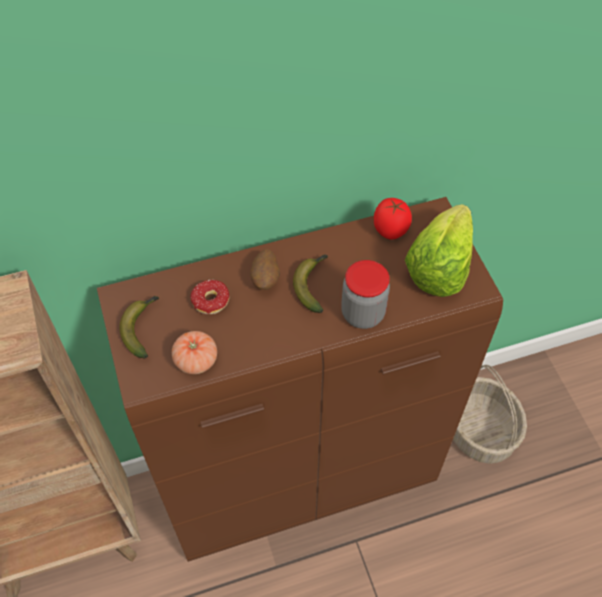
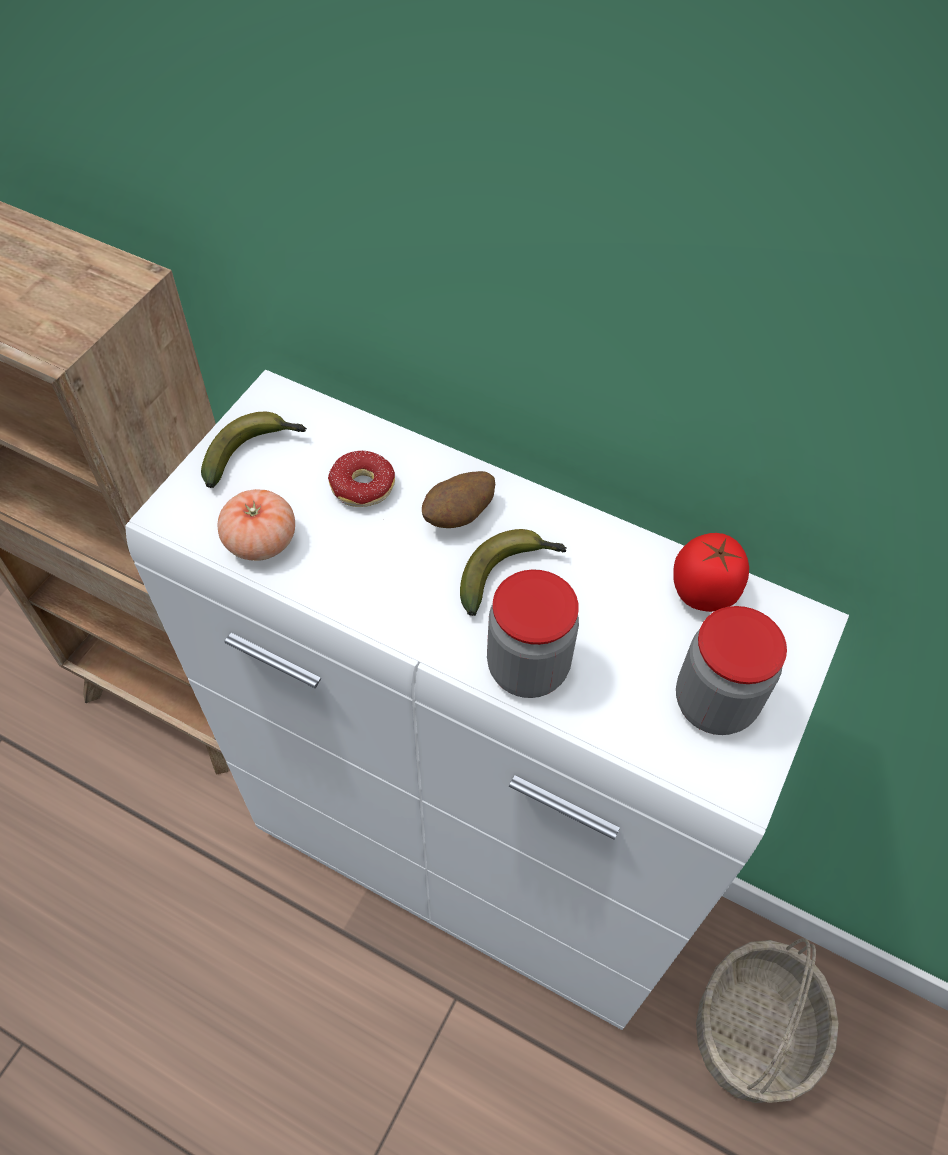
camera: 45 degrees right, 0 degrees up
(302, 479) = (471, 865): brown cabinet -> white cabinet
(439, 268) = (714, 703): lettuce -> jar

